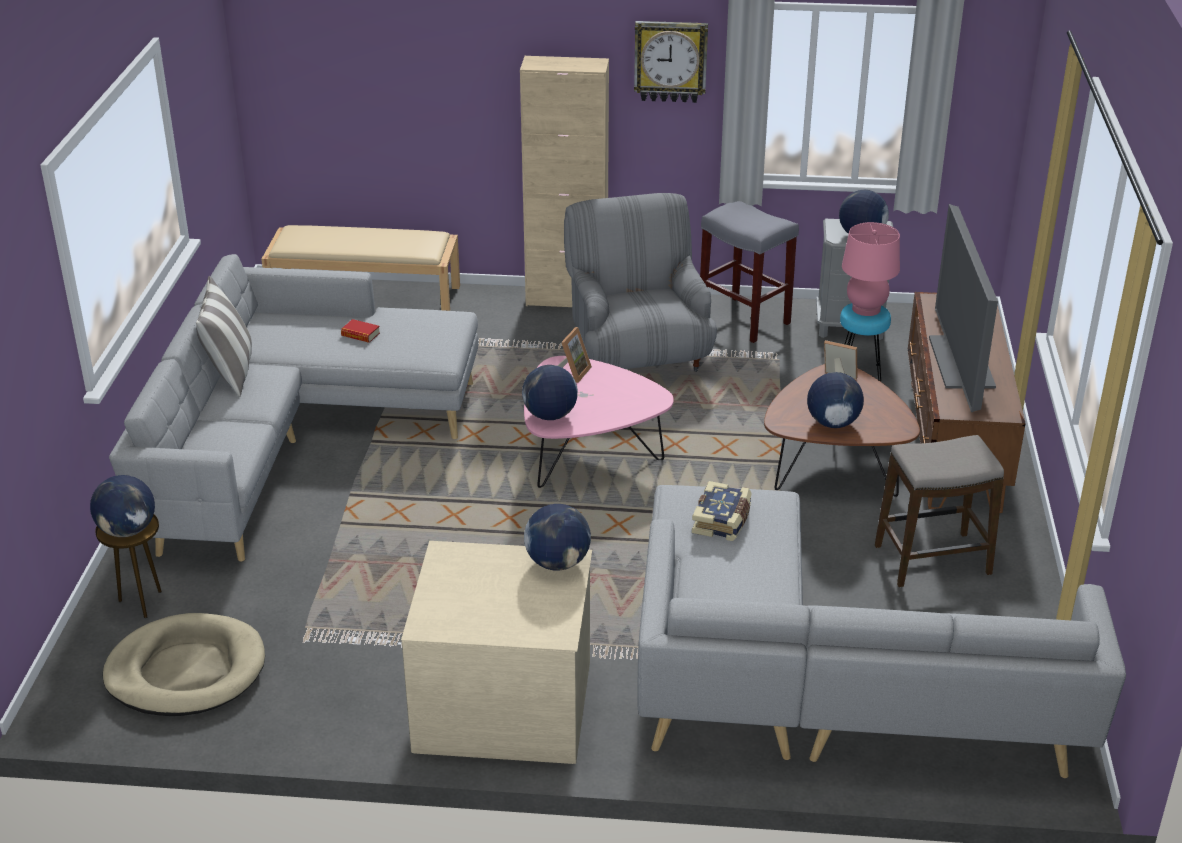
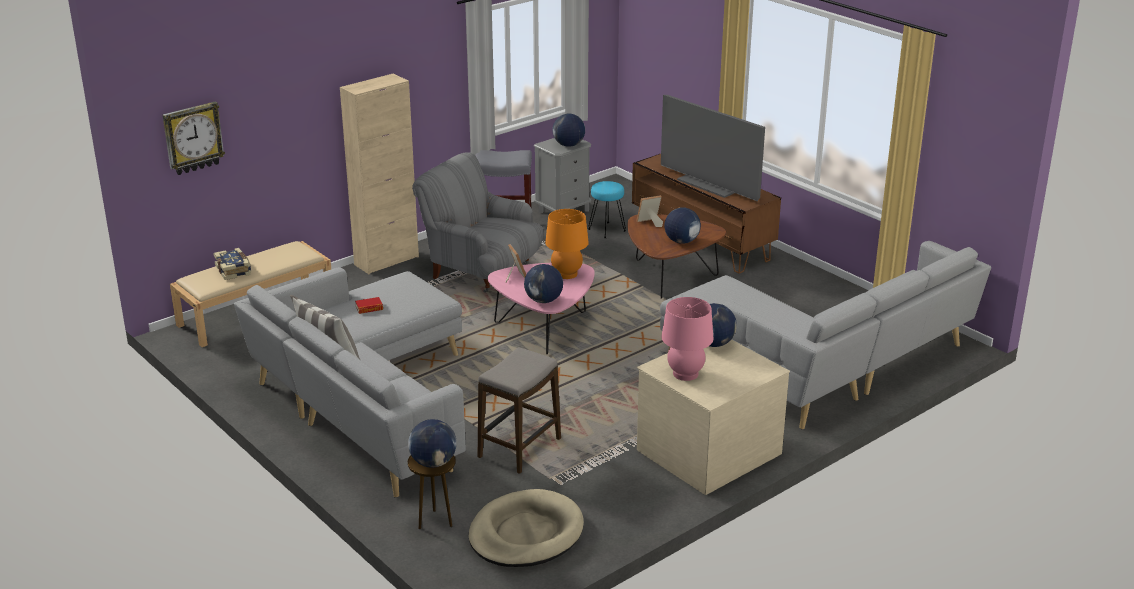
camera: 45 degrees left, 5 degrees down
(630, 397) = (566, 274): none -> orange table lamp
(670, 61) = (428, 64): wall clock -> wall clock (193, 138)
(722, 521) = (723, 300): book -> book (234, 270)
(866, 309) = (605, 185): pink table lamp -> pink table lamp (685, 374)
(933, 560) = (776, 293): stool -> stool (520, 448)

